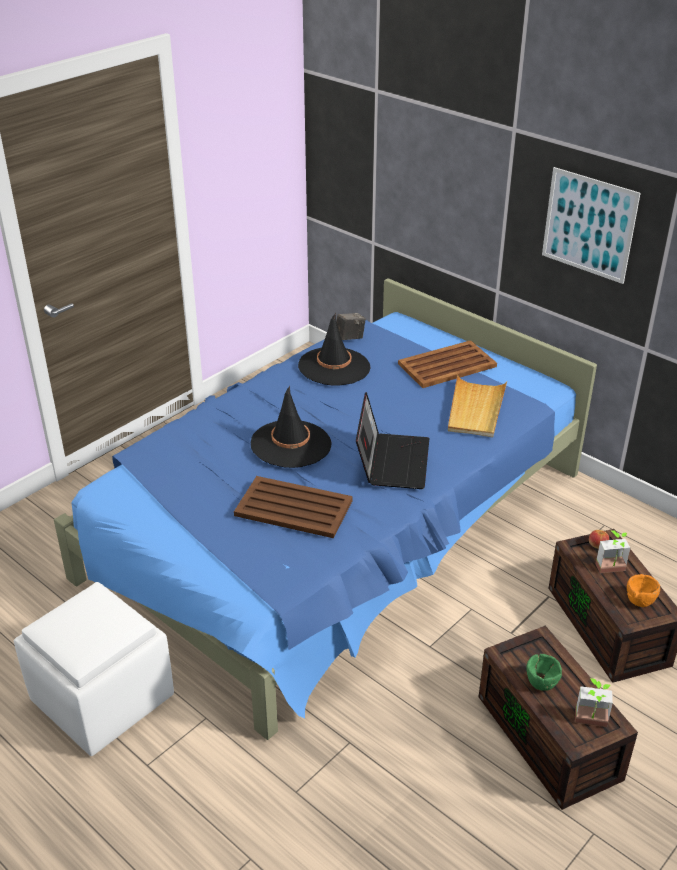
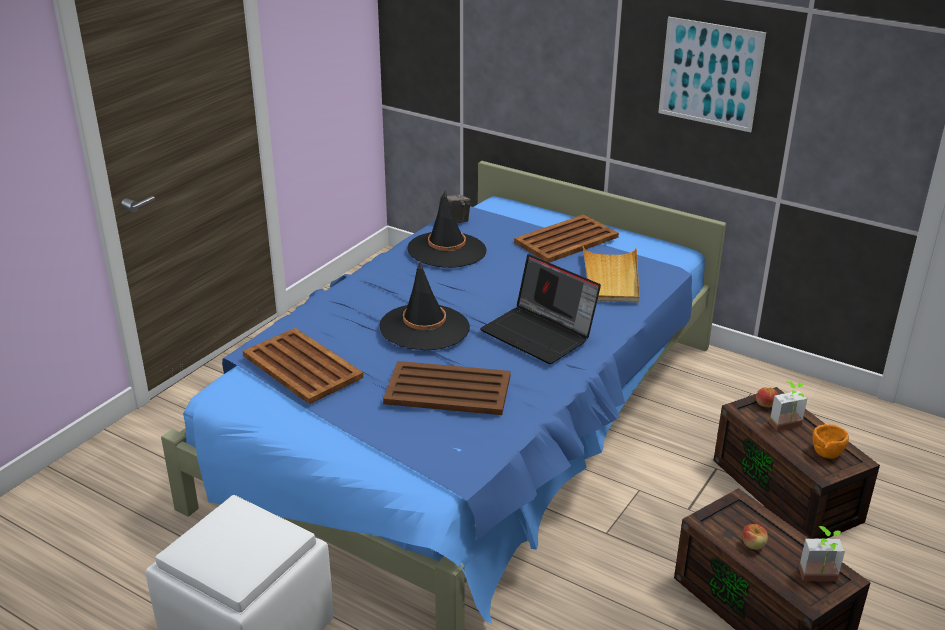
camera: 10 degrees left, 5 degrees down
(175, 471) = (301, 366): none -> brown tray
(392, 461) = (540, 334): laptop -> laptop turned 135 degrees clockwise
(541, 682) = (753, 544): green bowl -> apple

